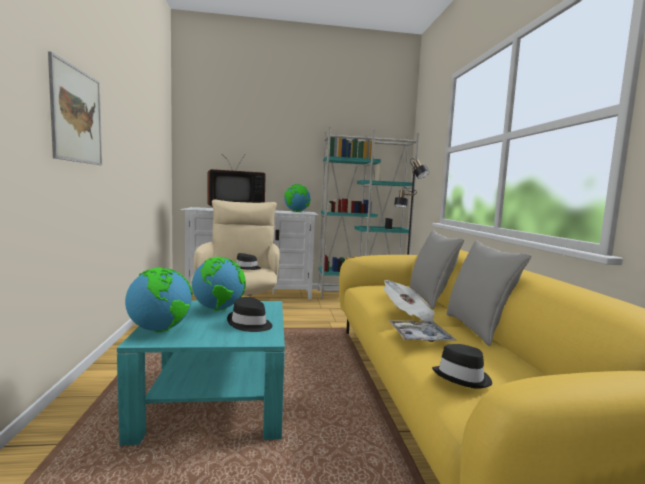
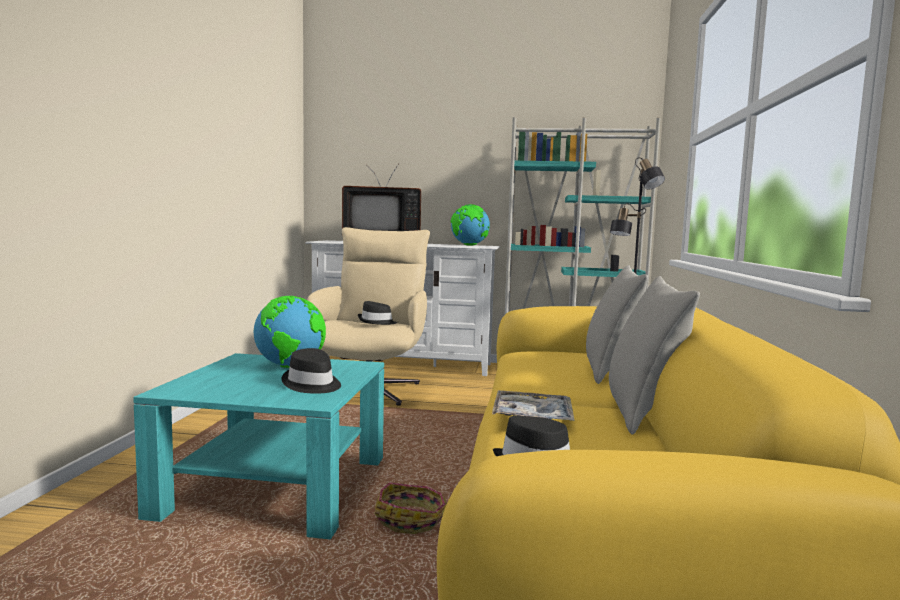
camera: 15 degrees right, 0 degrees up
(77, 116) = (137, 119): picture -> none
(160, 330) = (197, 383): globe -> none
(327, 414) = (412, 520): none -> basket
(409, 316) = (549, 390): newspaper -> none

